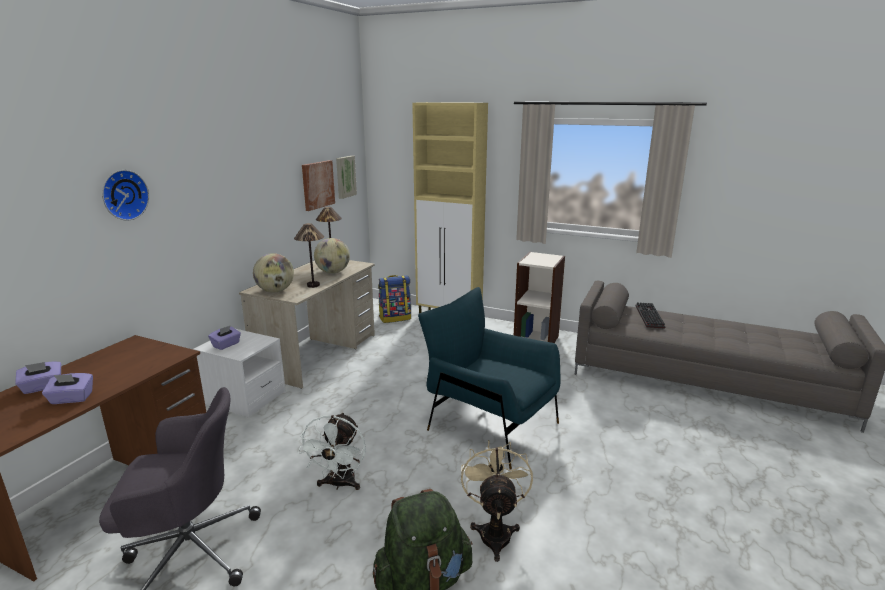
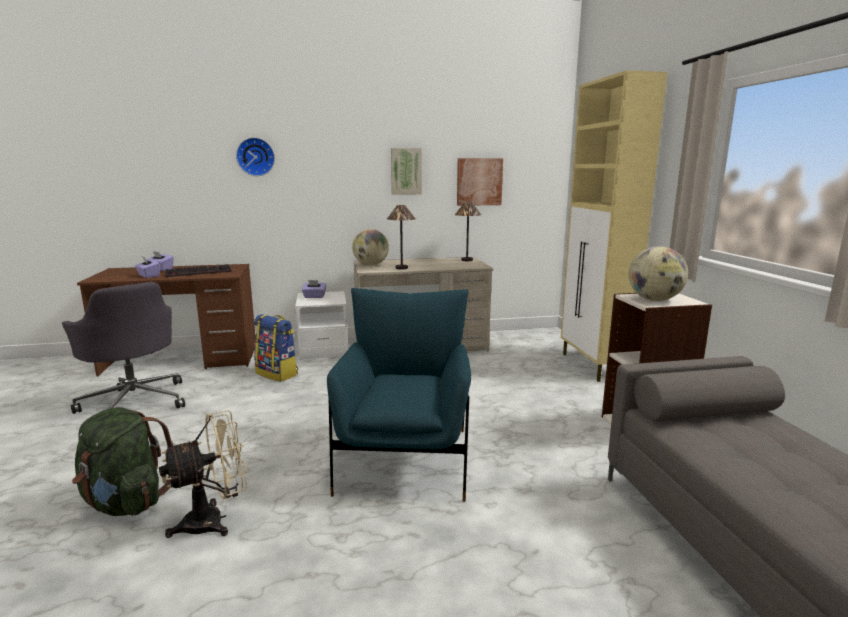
camera: 55 degrees right, 5 degrees down
(333, 272) = (442, 265): globe -> globe (654, 300)
(339, 484) = (239, 420): white fan -> none
(345, 176) = (526, 179): picture -> picture (406, 171)
(395, 318) = (539, 347): backpack -> backpack (278, 374)
(648, 316) = (770, 439): keyboard -> keyboard (200, 272)

